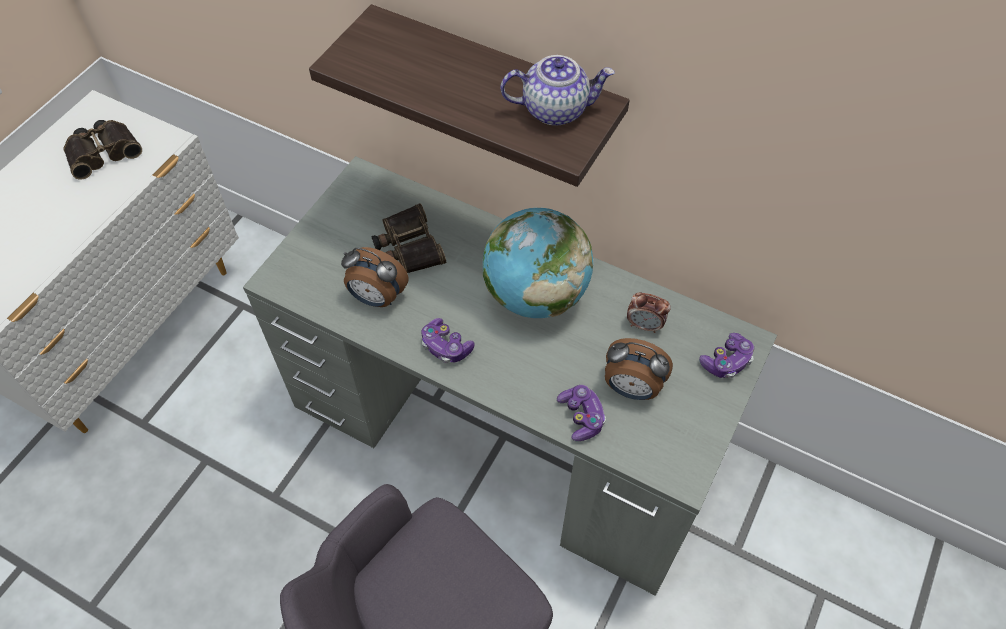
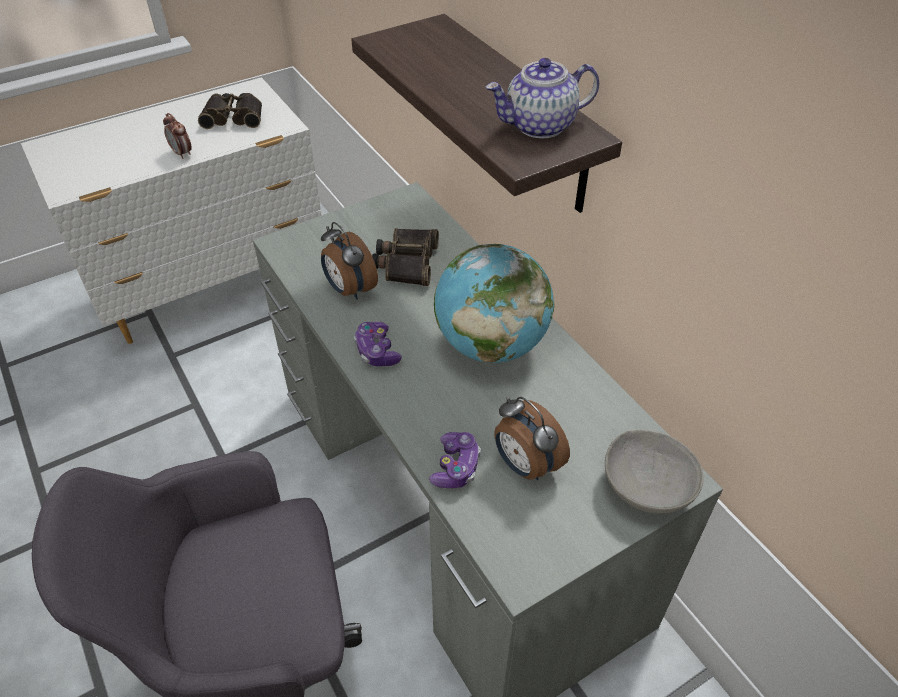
camera: 30 degrees right, 10 degrees down
(555, 109) = (539, 126): teapot -> teapot turned 135 degrees clockwise
(644, 325) = (580, 416): alarm clock -> alarm clock (182, 153)
(726, 361) = (646, 488): game controller -> grey bowl

